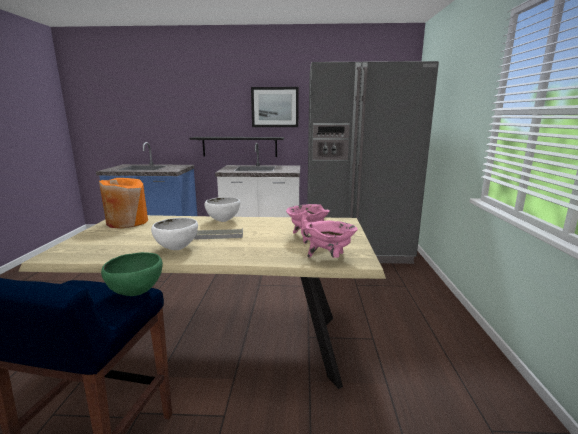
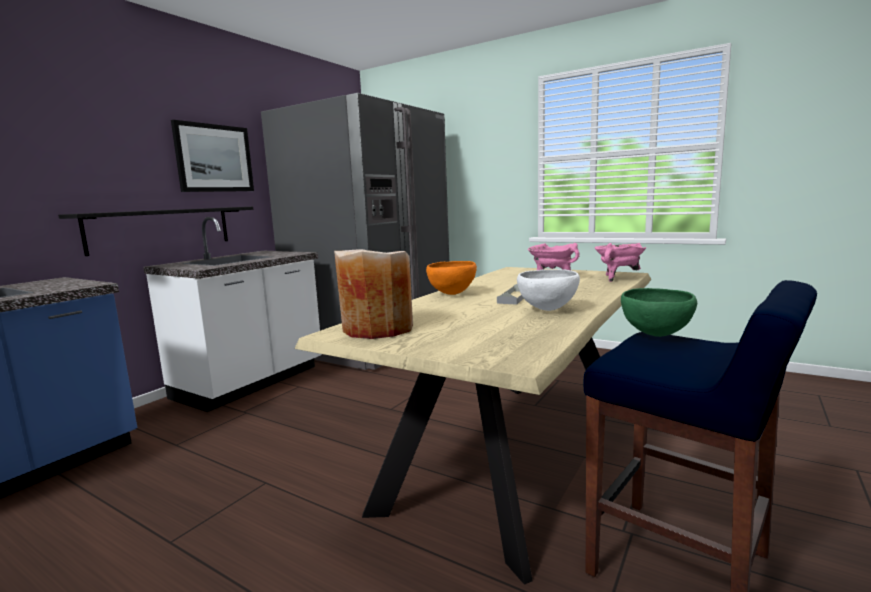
camera: 60 degrees left, 5 degrees down
(127, 222) = (377, 329): orange vase -> beige vase
(223, 221) = (452, 294): white bowl -> orange bowl

